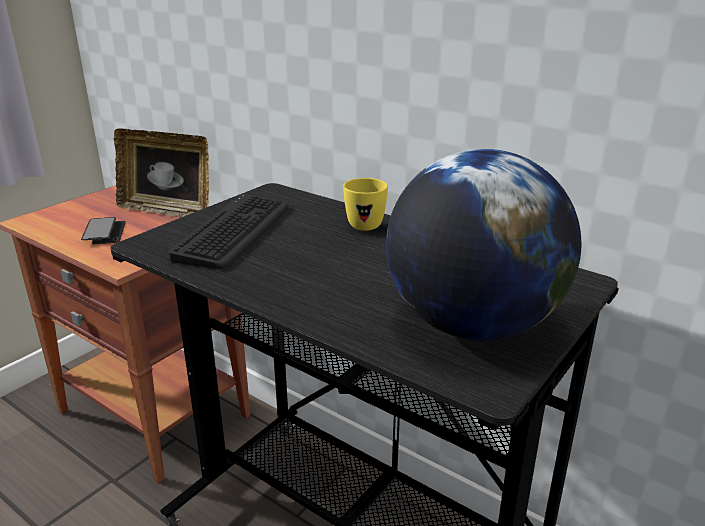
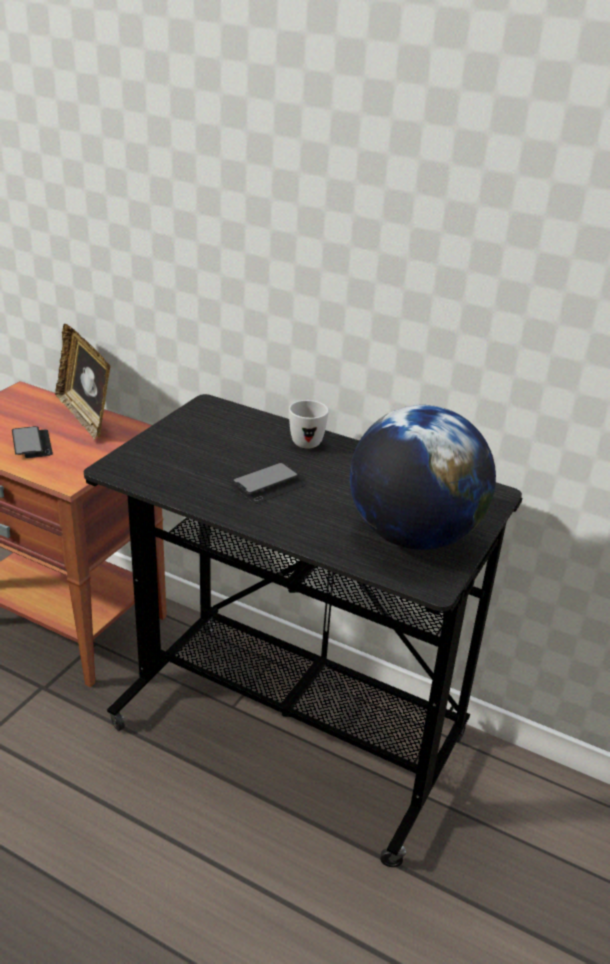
camera: 10 degrees left, 5 degrees up
(167, 211) = (86, 416): picture frame -> picture frame turned 45 degrees clockwise
(235, 231) = (191, 452): keyboard -> none
(308, 264) = (268, 485): none -> phone
(366, 223) = (306, 440): yellow mug -> white mug

